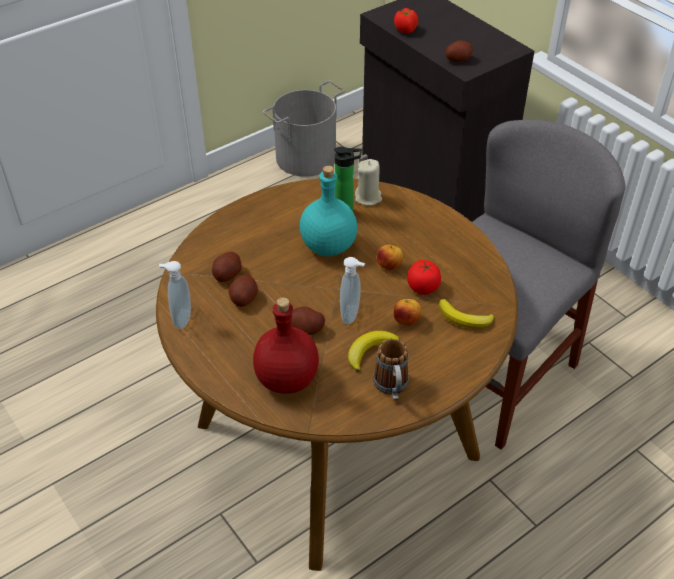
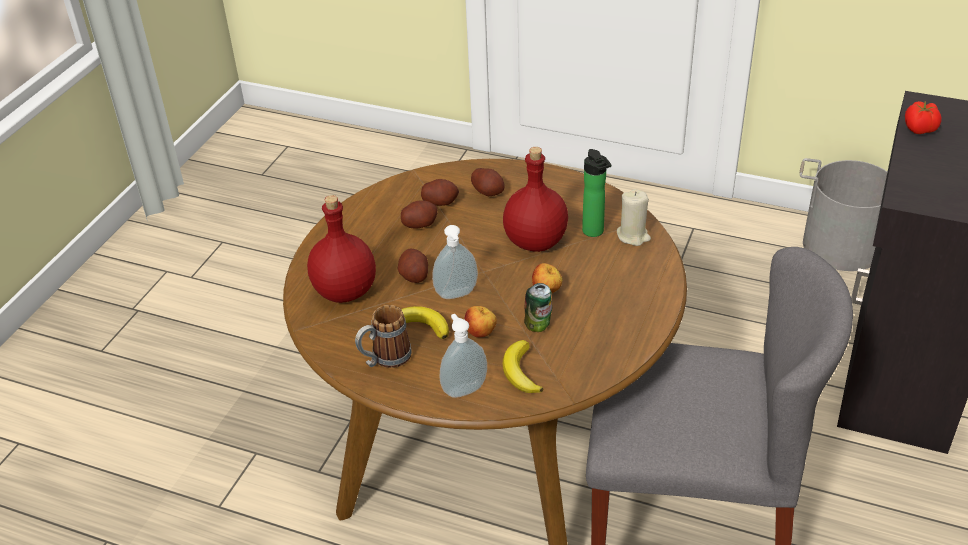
camera: 60 degrees right, 5 degrees down
(180, 319) = (365, 203): soap dispenser -> soap dispenser (463, 388)
(329, 246) = (536, 242): turquoise bottle -> red bottle
(423, 287) = (538, 325): tomato -> can
(458, 59) = (918, 185): potato -> potato (488, 191)

